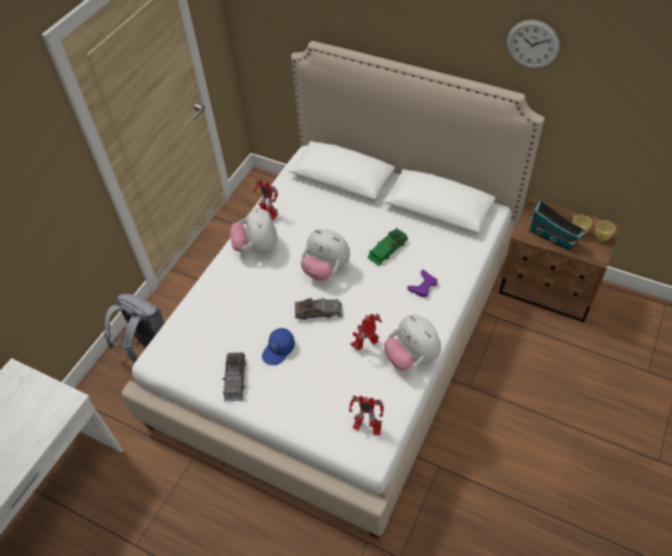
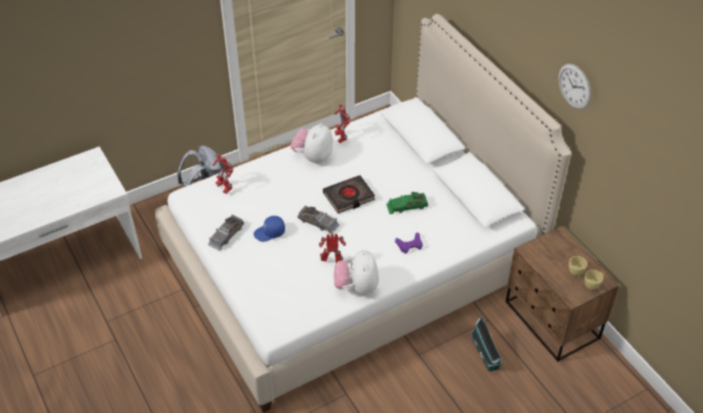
camera: 30 degrees right, 5 degrees down
(326, 269) = (349, 197): plush toy -> black book
(366, 427) = (285, 312): toy robot -> toy robot (224, 187)
(553, 238) = (549, 265): toy house -> toy house (486, 355)

